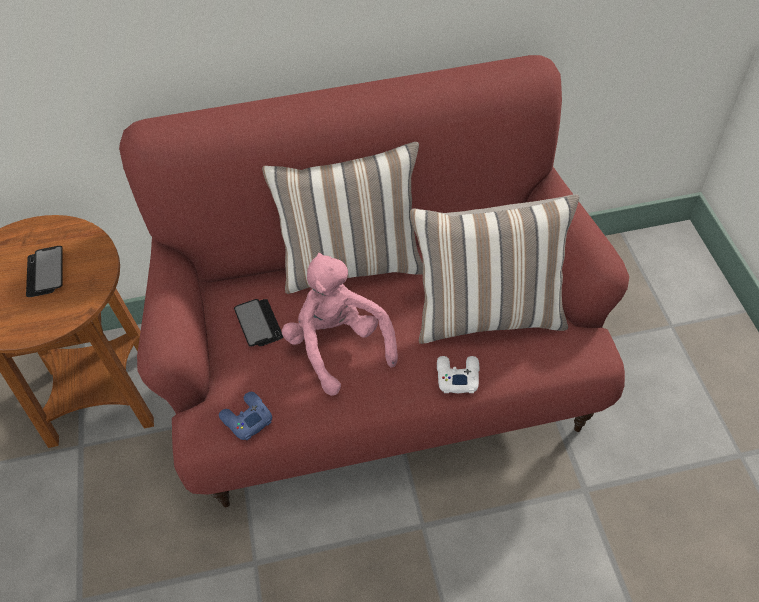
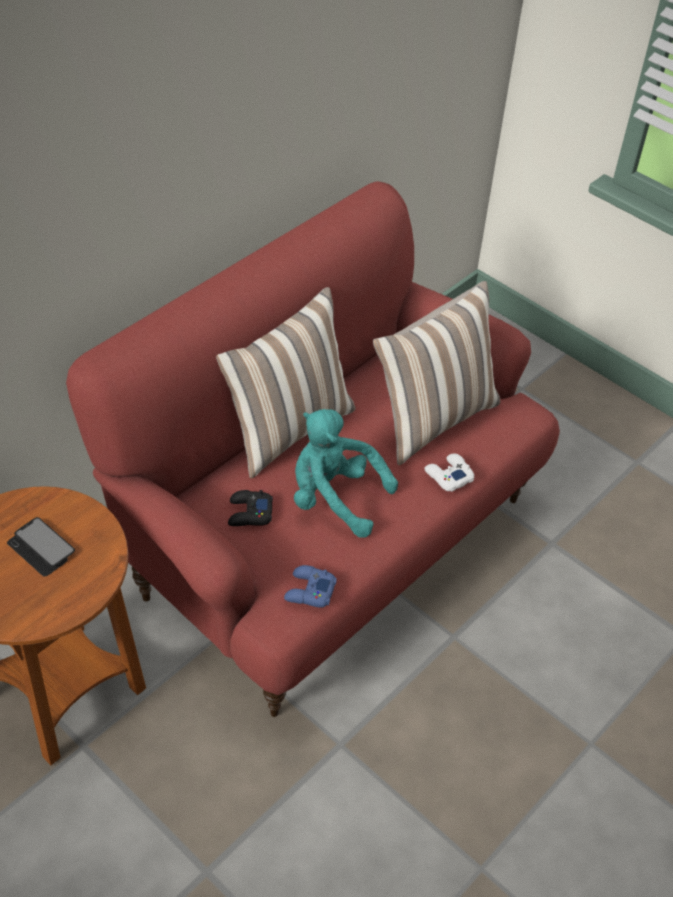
camera: 40 degrees left, 5 degrees down
(258, 323) = (249, 513): phone -> black game controller
(338, 345) = (334, 498): pink plush toy -> turquoise plush toy

